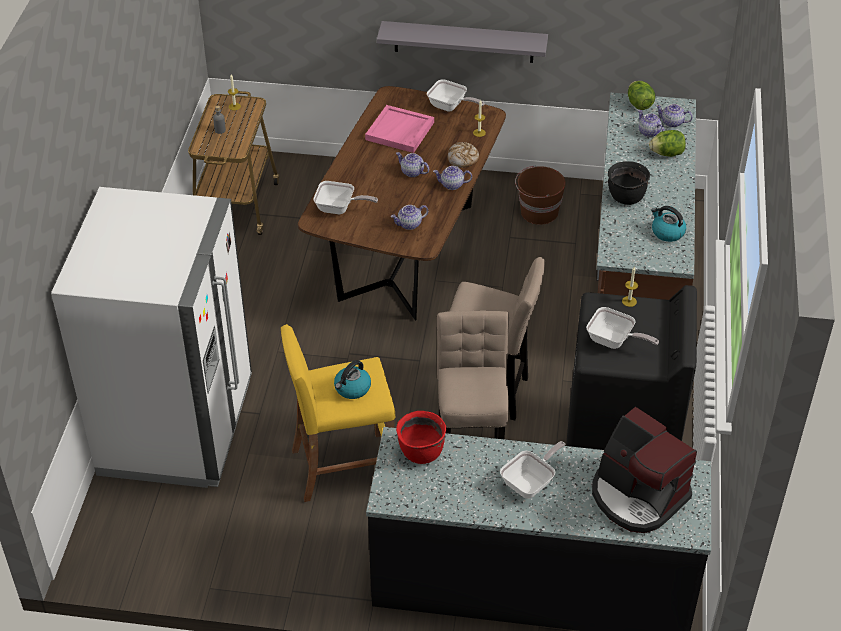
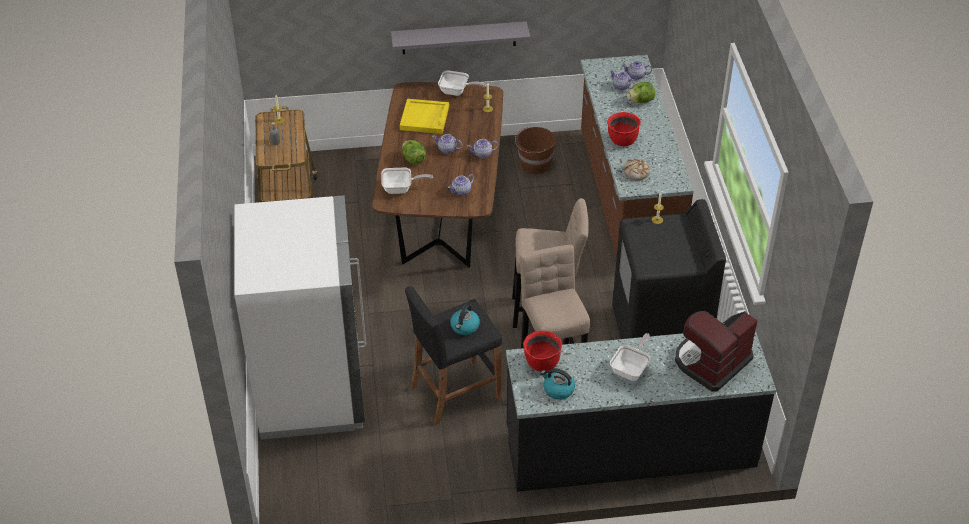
camera: 15 degrees left, 0 degrees up
(342, 467) = (454, 392): yellow stool -> black stool
(400, 131) = (425, 118): pink tray -> yellow tray
(462, 159) = (483, 132): bread -> bread (636, 173)
(614, 341) = (657, 252): frying pan -> none
(625, 197) = (622, 140): black cooking pot -> red cooking pot
(637, 496) = (711, 362): coffee machine -> coffee machine turned 105 degrees clockwise
(639, 104) = (606, 65): lettuce -> lettuce (413, 159)
(667, 232) = (662, 162): kettle -> kettle (558, 390)

